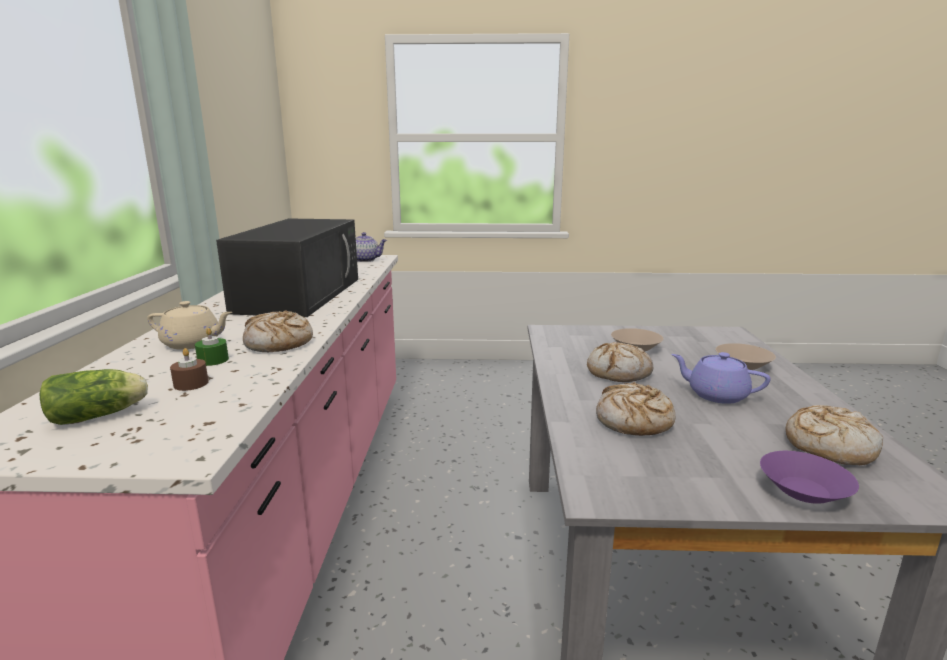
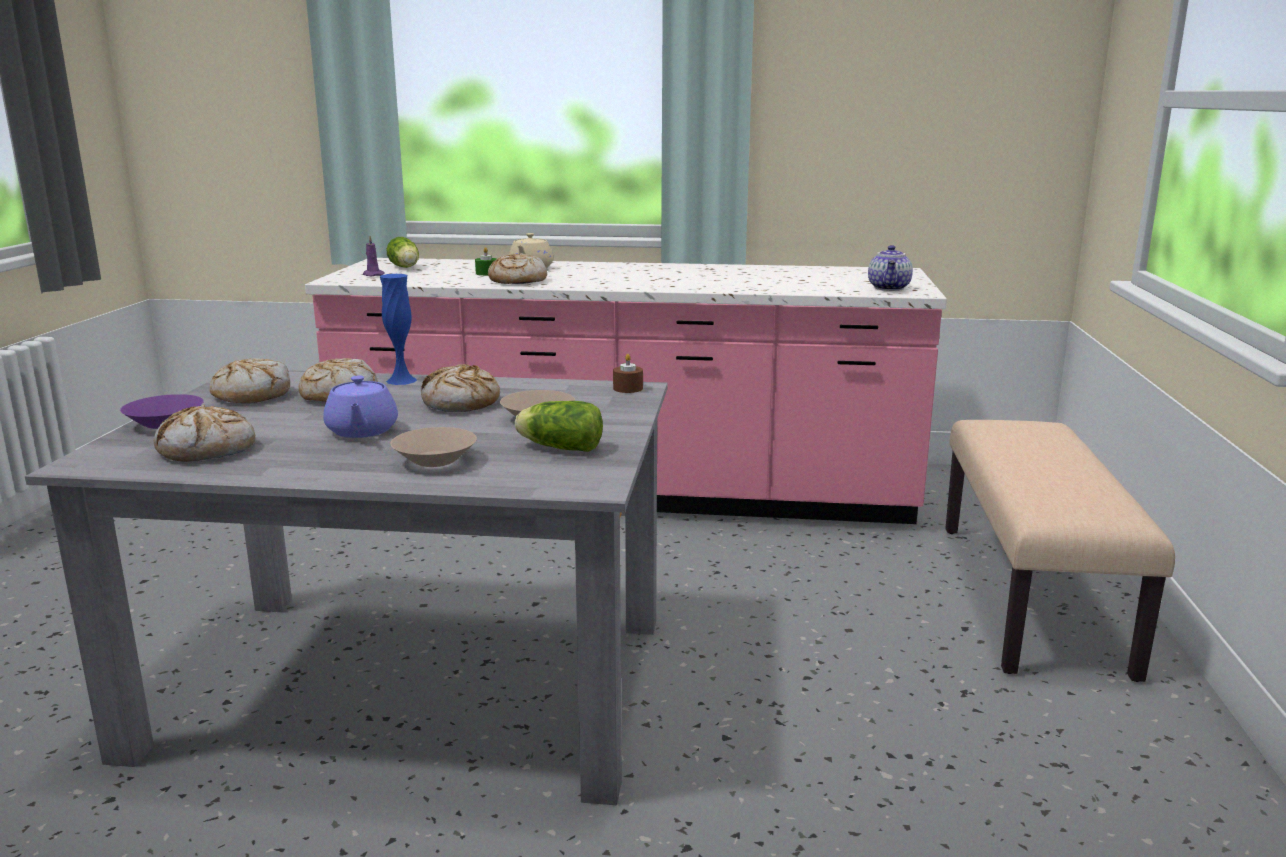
camera: 95 degrees right, 0 degrees up
(161, 429) = (373, 275): none -> purple candle
(191, 384) = (441, 273): brown candle -> brown candle (628, 388)
(300, 294) = (686, 278): black microwave -> none
(472, 378) = (1032, 596): none -> beige bench
(569, 401) = (401, 380): none -> blue vase
(667, 467) = (252, 394): none -> bread
(683, 341) = (558, 447): none -> lettuce
(716, 395) = (362, 431): purple teapot -> purple teapot turned 135 degrees clockwise

